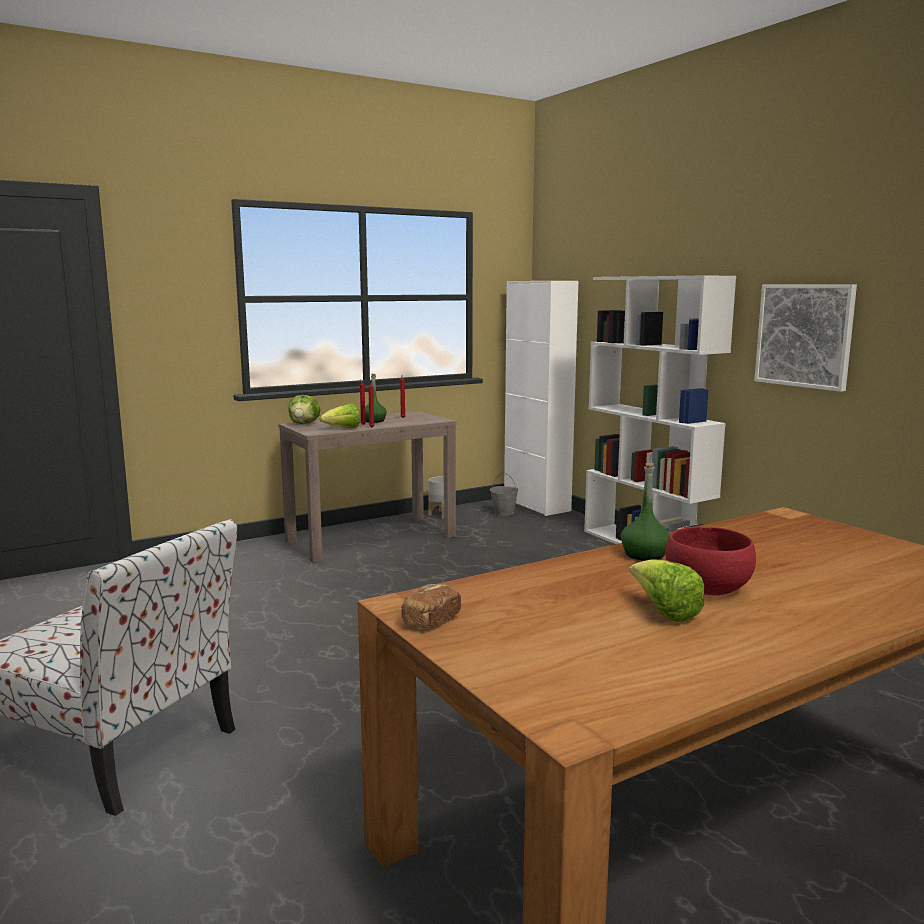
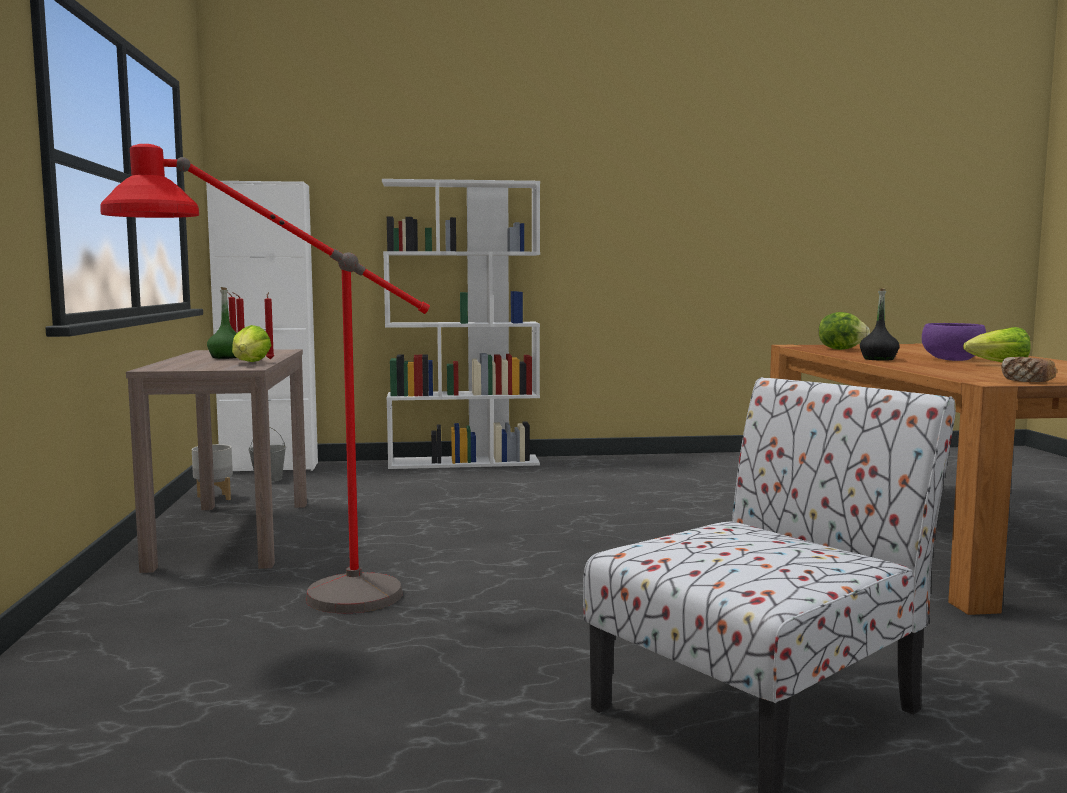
camera: 65 degrees left, 5 degrees down
(250, 582) = (284, 605): none -> red floor lamp
(304, 424) = (167, 367): lettuce -> lettuce (841, 349)
(644, 555) = (878, 359): green bottle -> black bottle
(708, 587) = (951, 359): red bowl -> purple bowl
(804, 335) = (606, 236): picture -> none

